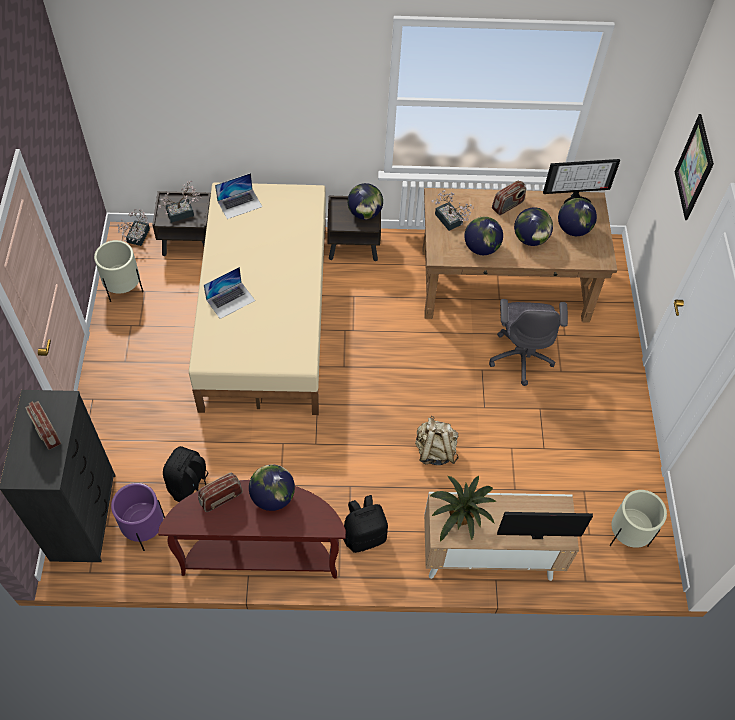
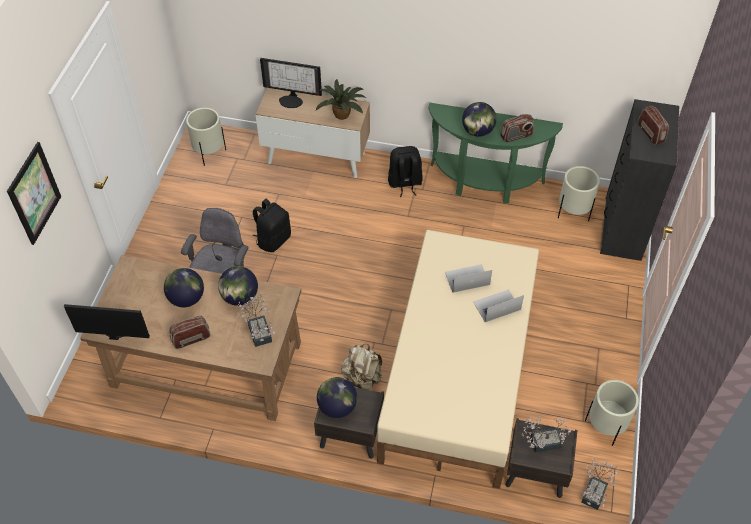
camera: 165 degrees left, 5 degrees down
(144, 529) = (573, 213): purple planter -> beige planter
(190, 486) = (537, 236): black backpack -> black backpack (273, 240)
(240, 204) = (478, 414): laptop -> laptop (467, 278)
(261, 555) = (484, 183): brown console table -> green console table
(435, 450) = (331, 229): beige backpack -> beige backpack (362, 378)
(573, 229) = (138, 302): globe -> none

